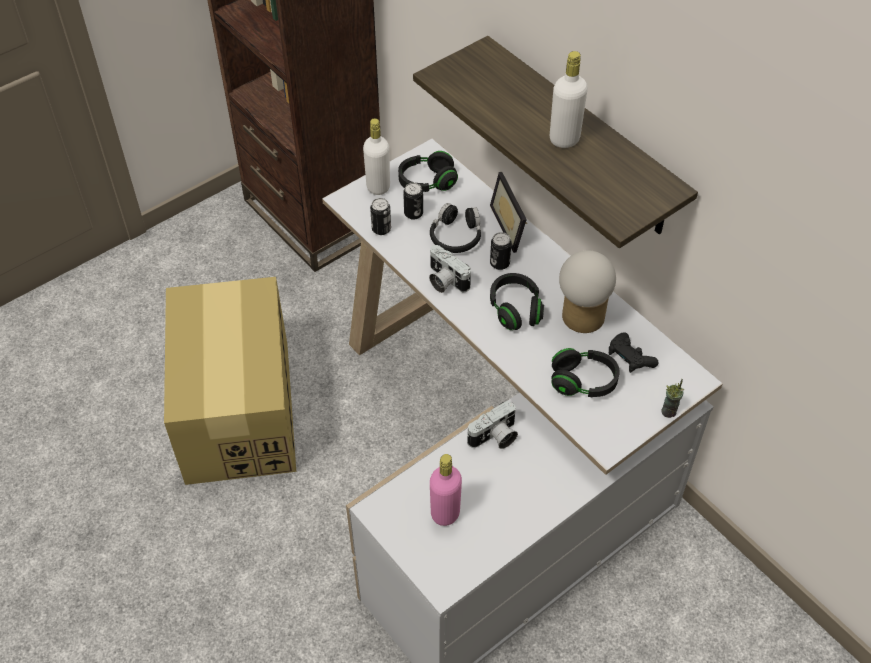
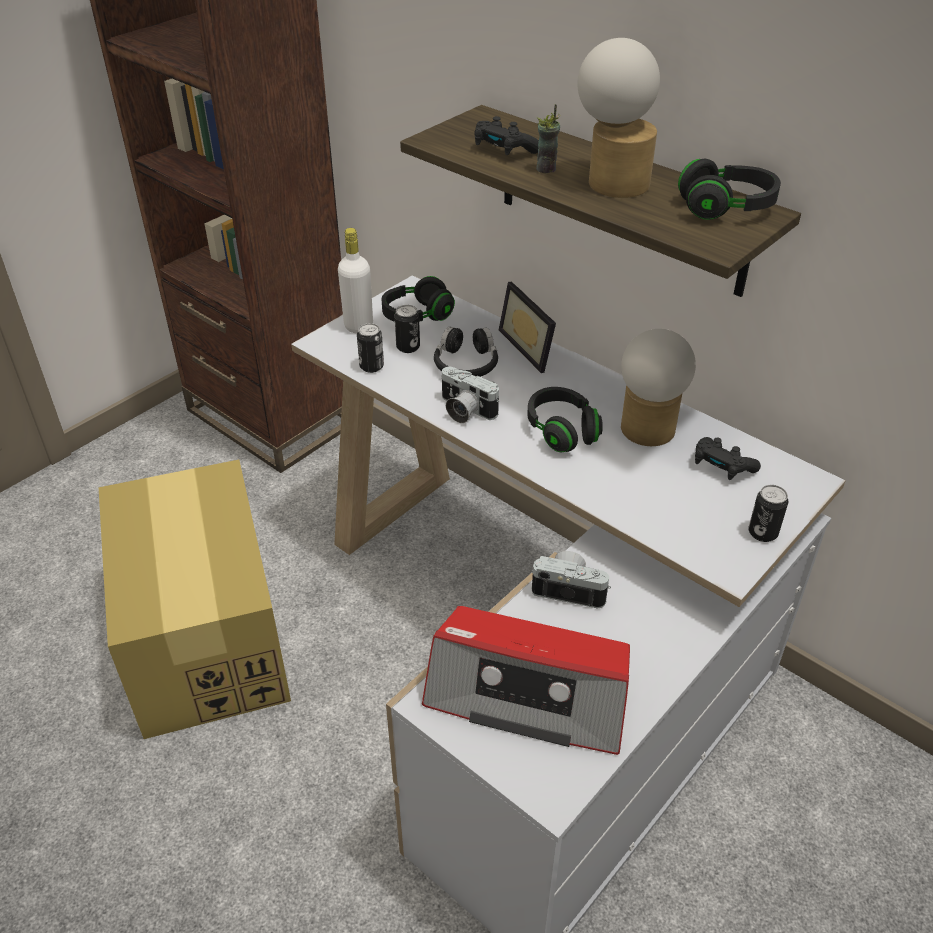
camera: 10 degrees left, 10 degrees down
(445, 513) = (529, 694): pink bottle -> radio
(490, 95) = (504, 150): none -> black game controller
(495, 437) = (570, 589): camera -> camera turned 120 degrees counterclockwise
(499, 263) = (527, 386): can -> can (762, 533)
(564, 139) = (612, 180): white bottle -> table lamp
(583, 382) = (673, 499): black headphones -> black headphones (726, 208)
(669, 411) = (794, 519): cup -> cup (546, 169)

